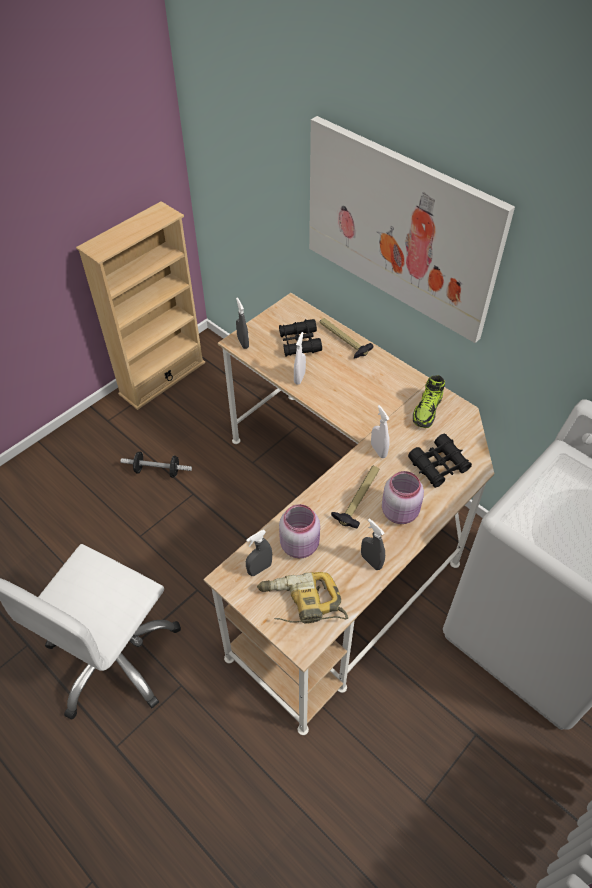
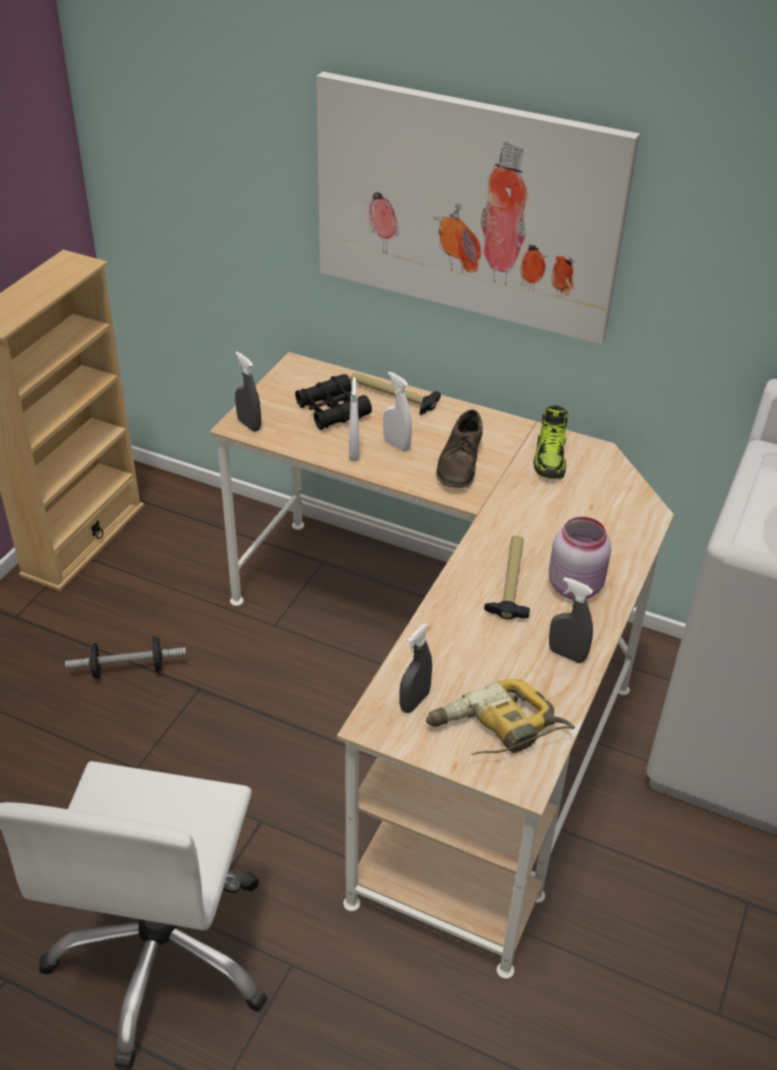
camera: 20 degrees left, 10 degrees down
(300, 544) = (458, 657): pink jar -> none
(365, 400) = (460, 462): none -> brown shoe
(378, 450) = (508, 519): white spray bottle -> white spray bottle (396, 445)
(438, 465) = (598, 520): black binoculars -> none

